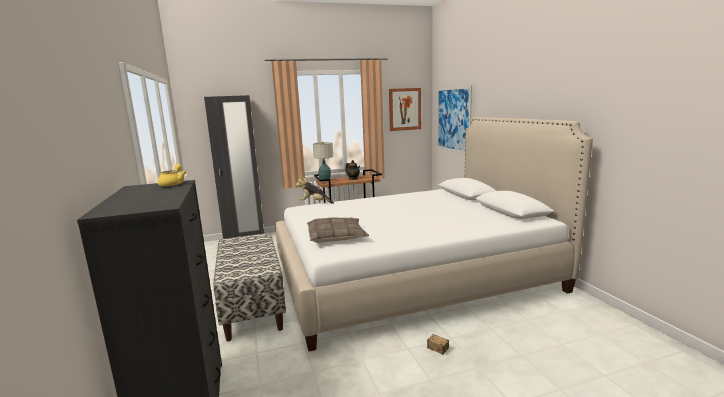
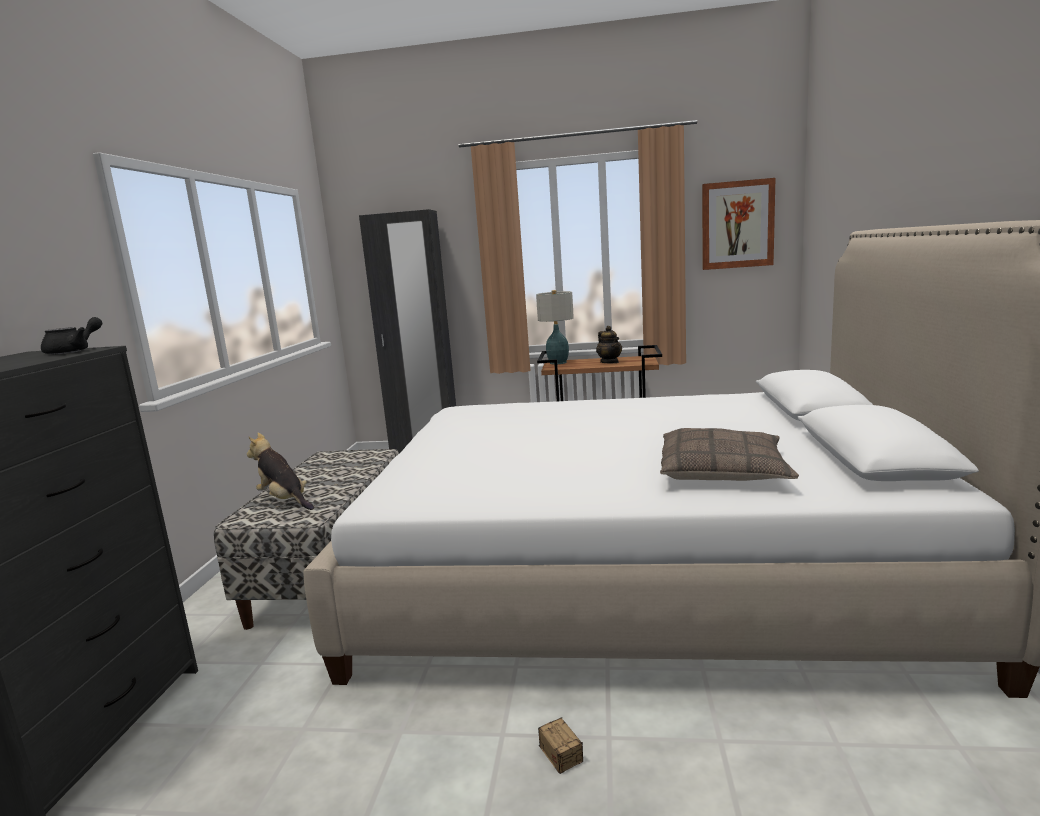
camera: 25 degrees right, 0 degrees up
(173, 184) = (74, 351): yellow teapot -> black teapot
(314, 203) = (493, 402): plush toy -> plush toy (284, 501)
(336, 237) = (437, 472): pillow -> pillow (723, 471)
(453, 119) = (832, 241): picture -> none

